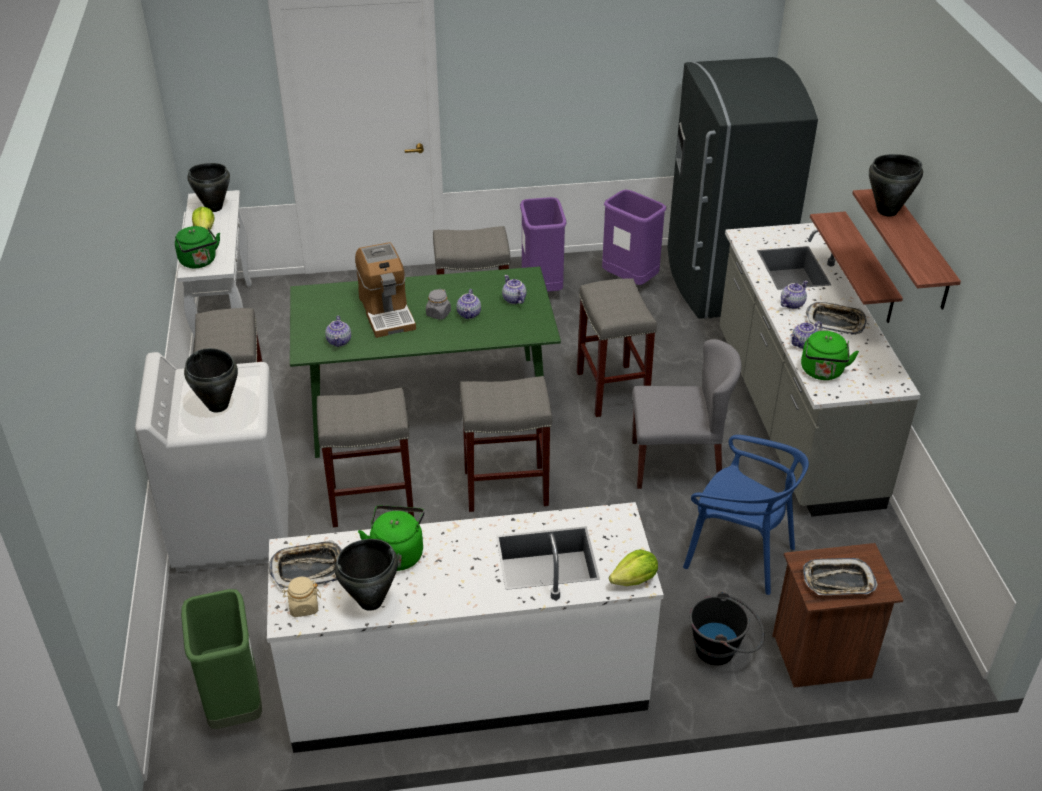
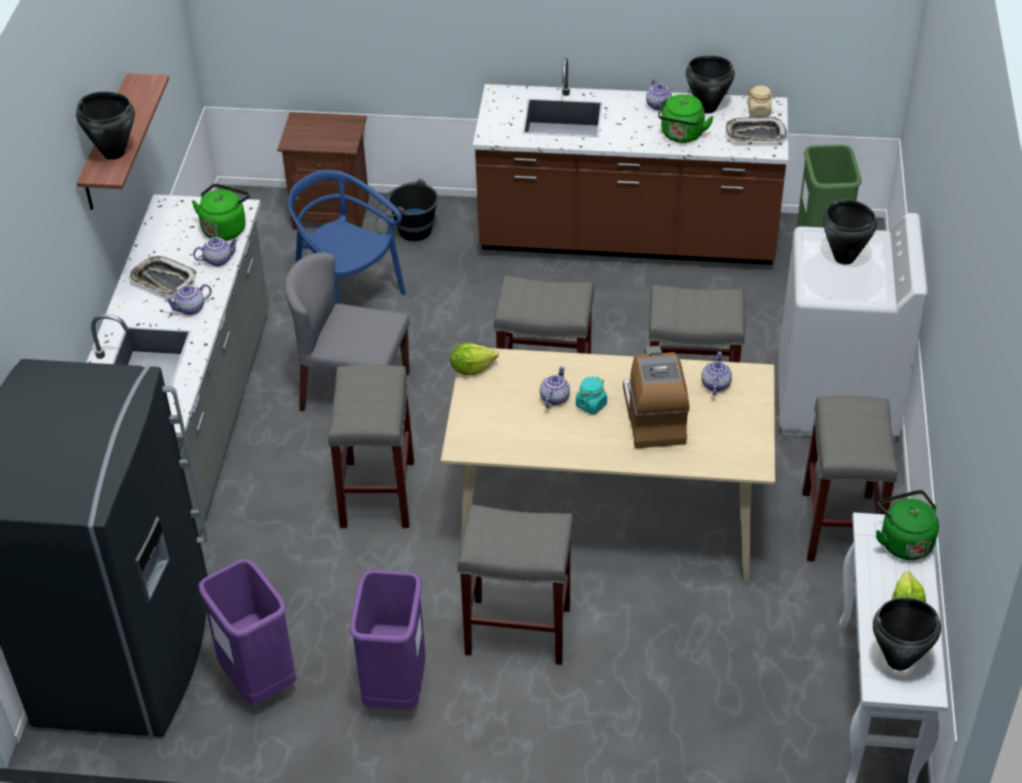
camera: 165 degrees left, 5 degrees up
(428, 405) = (607, 512): green dining table -> beige dining table
(438, 314) = (591, 405): grey jar -> turquoise jar
(467, 683) = (627, 239): white counter -> brown counter
(513, 299) = (494, 411): teapot -> teapot (659, 105)
(635, 580) = (501, 94): lettuce -> lettuce (472, 368)
(838, 582) = (329, 128): tray -> none
(869, 269) = (96, 280): shelf -> none

